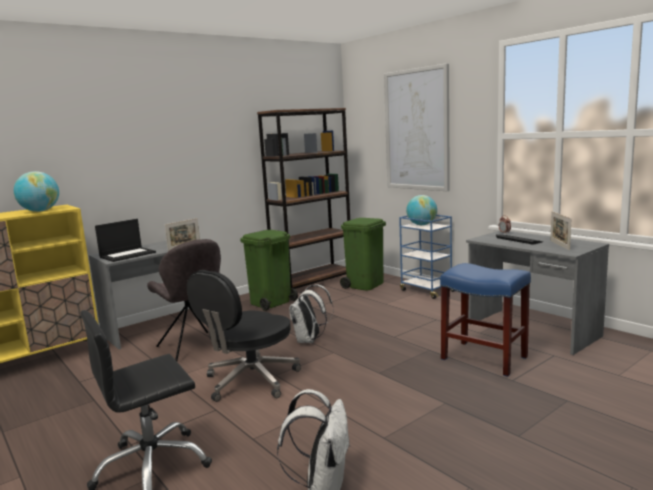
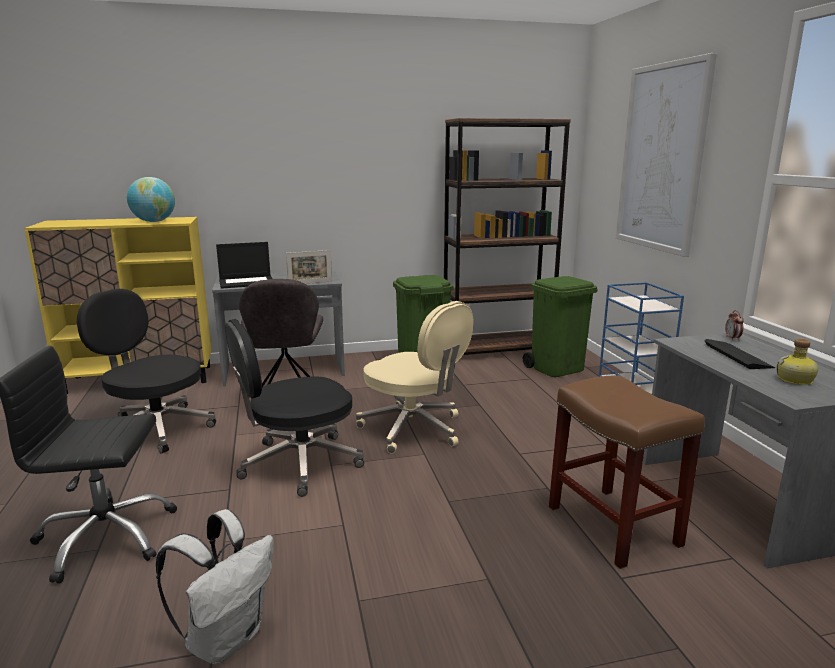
camera: 25 degrees right, 5 degrees up
(95, 391) = (155, 429): none -> black office chair
(310, 340) = (414, 429): white backpack -> beige office chair
(421, 225) = (639, 301): globe -> none
(483, 358) = (611, 525): blue stool -> brown stool
(559, 245) = (795, 380): picture frame -> bottle

